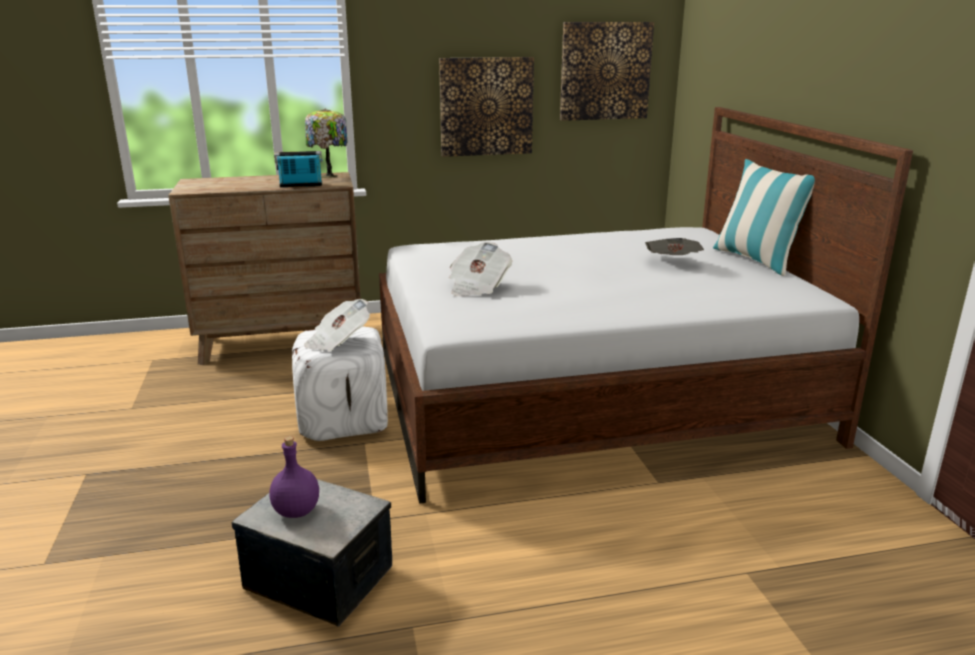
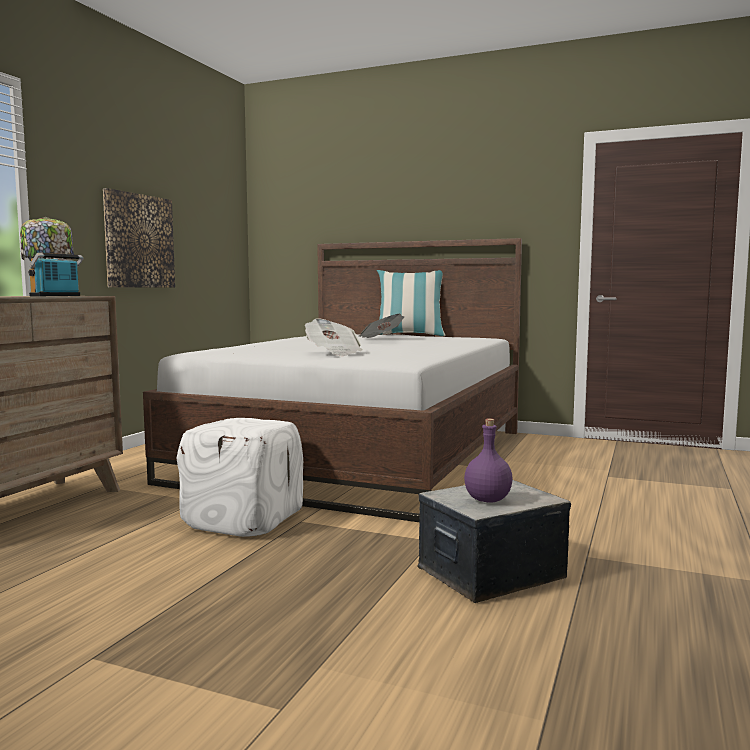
camera: 55 degrees left, 15 degrees down
(338, 342) = (247, 424): newspaper -> none
(605, 71) = (211, 220): picture -> none

